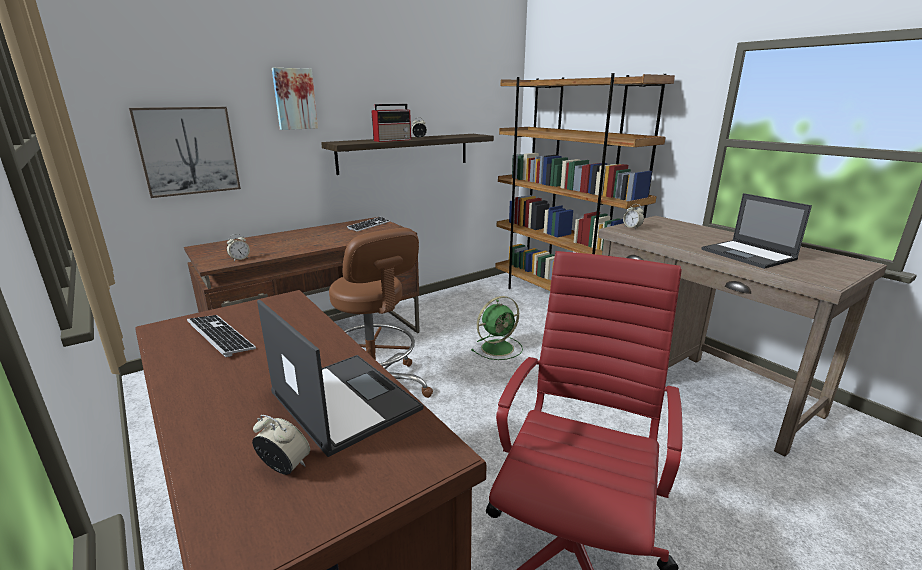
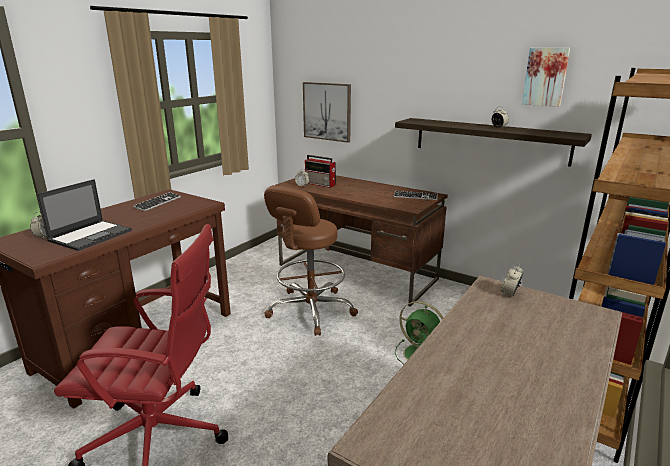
camera: 70 degrees right, 0 degrees up
(294, 99) = (395, 81): picture -> picture (545, 77)
(393, 140) = (455, 125): radio -> radio (321, 184)
(749, 255) = (459, 382): laptop -> none

